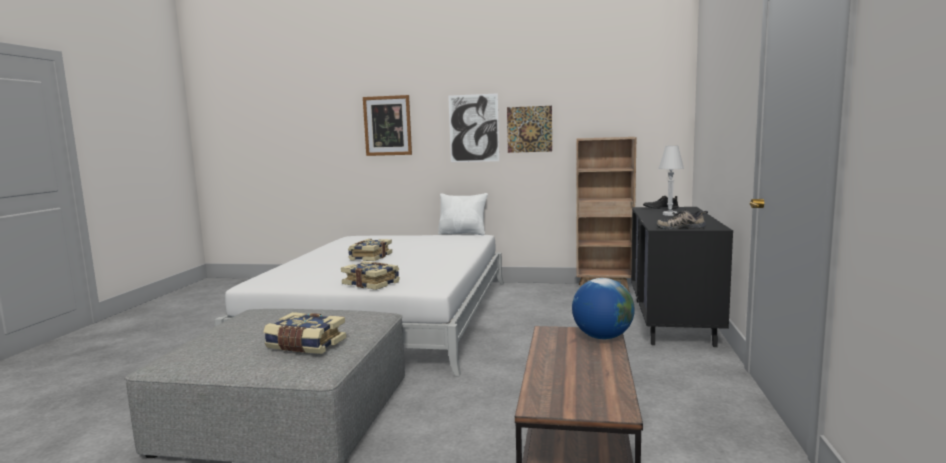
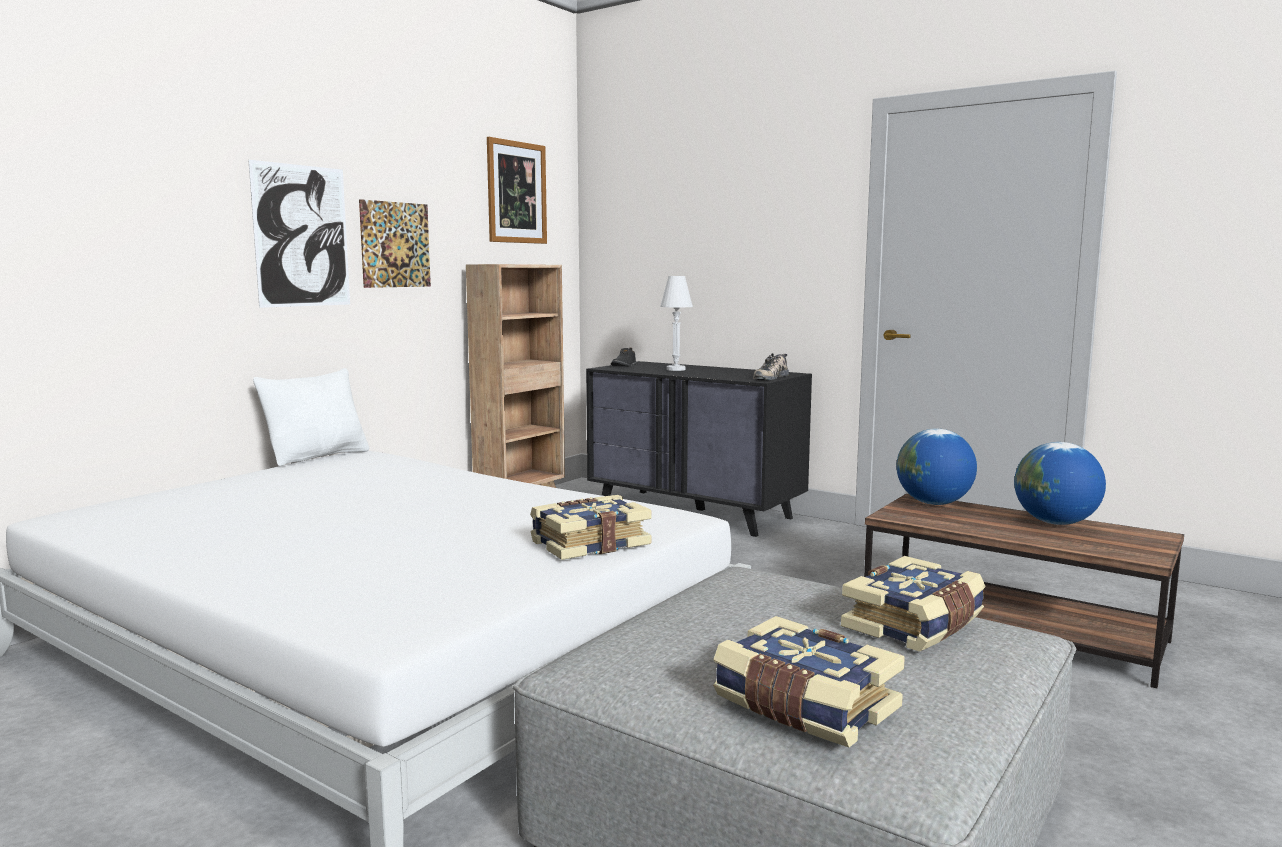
camera: 65 degrees left, 0 degrees up
(370, 257) = (367, 522): book -> book (804, 707)
(387, 125) = (100, 215): picture -> picture (516, 192)
(603, 374) = (1055, 523): none -> globe

